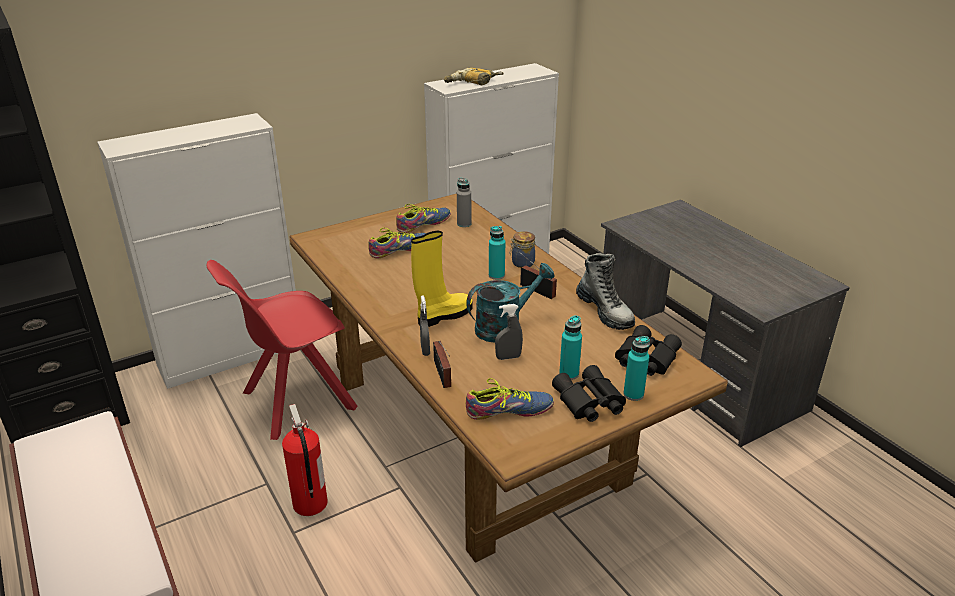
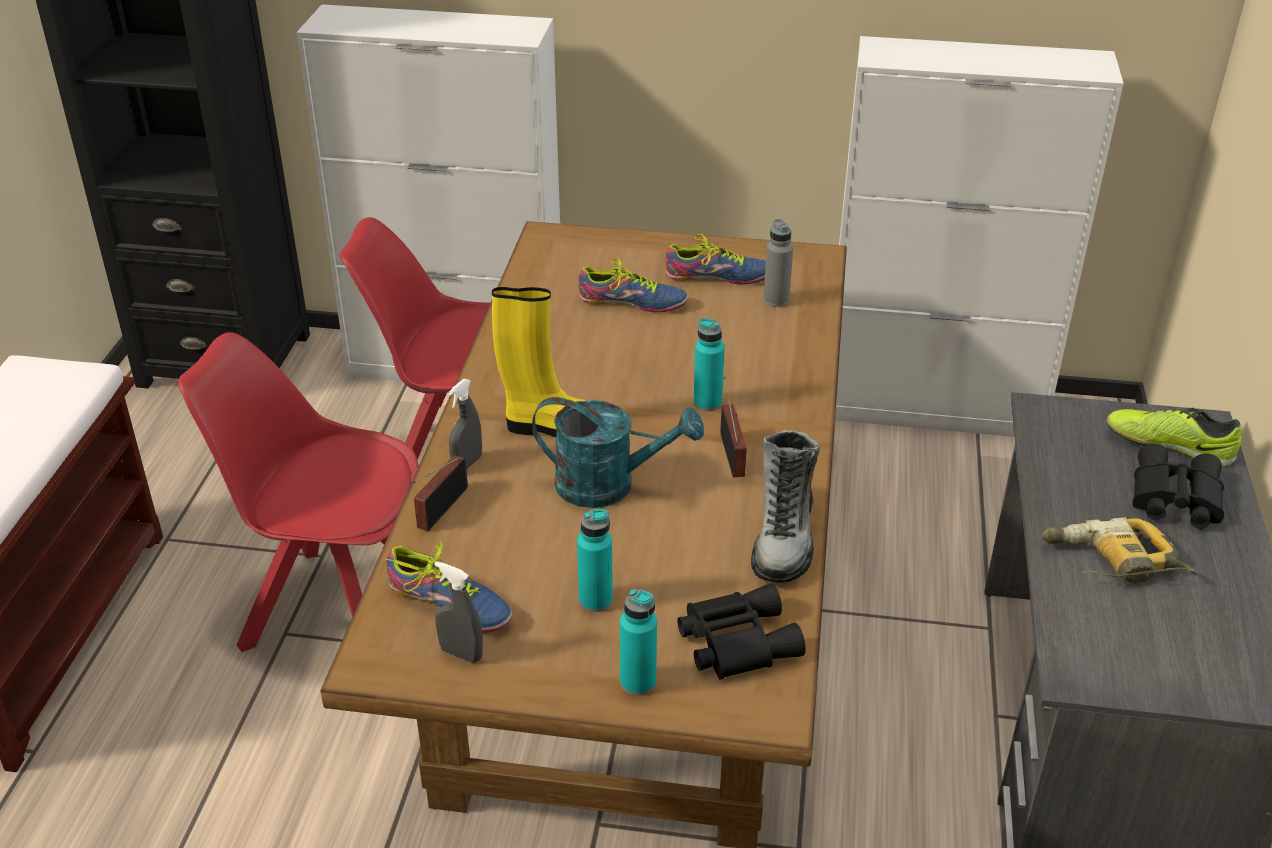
camera: 40 degrees right, 5 degrees up
(309, 504) = (336, 610): fire extinguisher -> red chair
(472, 83) = (935, 59): power drill -> power drill (1113, 563)
(508, 357) = (552, 531): grey spray bottle -> grey spray bottle (461, 654)
(522, 263) = (771, 401): jar -> none
(588, 402) = (561, 655): black binoculars -> black binoculars (1173, 499)
(679, 219) = (1169, 445): none -> shoe

